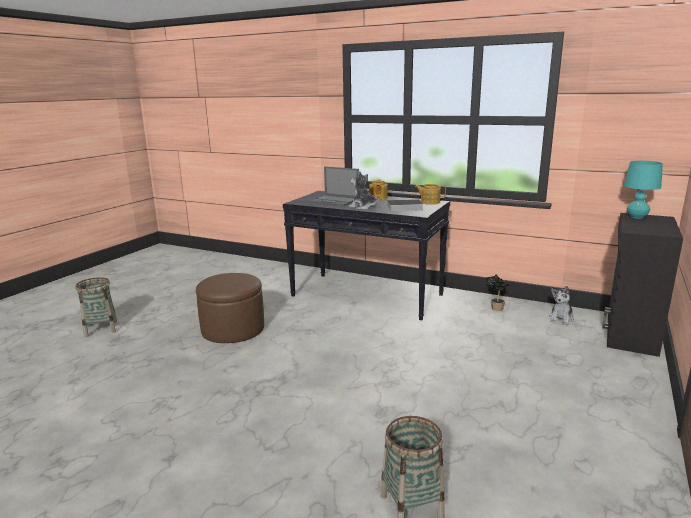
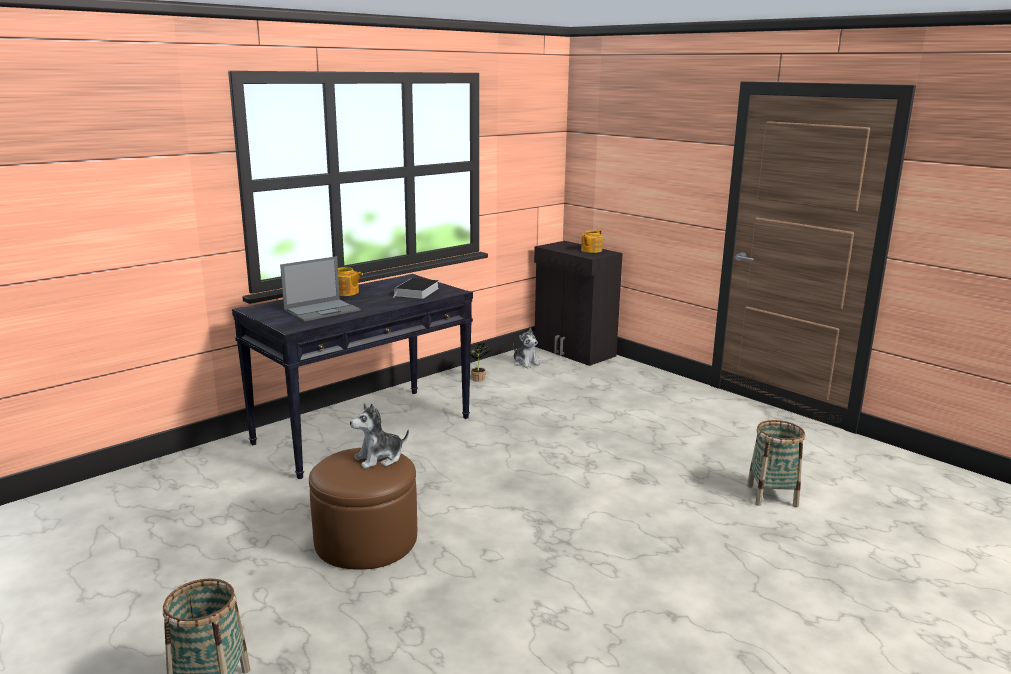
camera: 70 degrees left, 0 degrees up
(363, 207) = (384, 304): plush toy -> plush toy (379, 458)
(429, 202) = (406, 280): teapot -> teapot (590, 250)
(637, 217) = (554, 246): turquoise table lamp -> none

